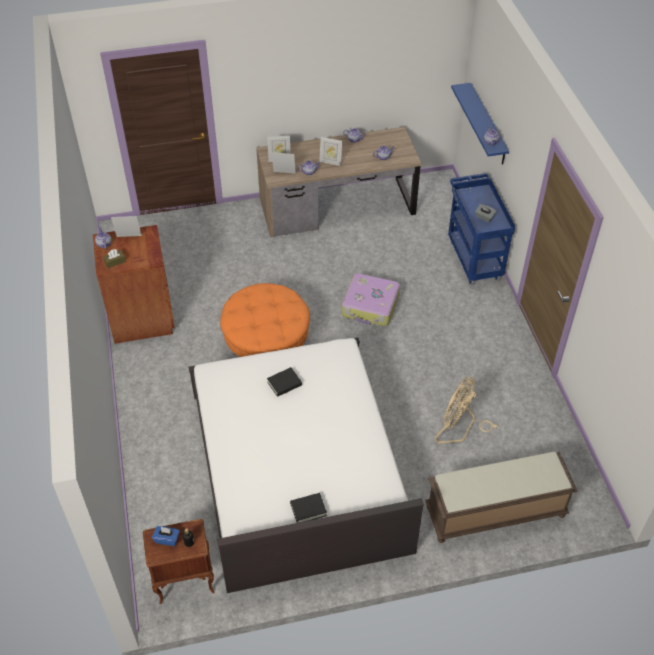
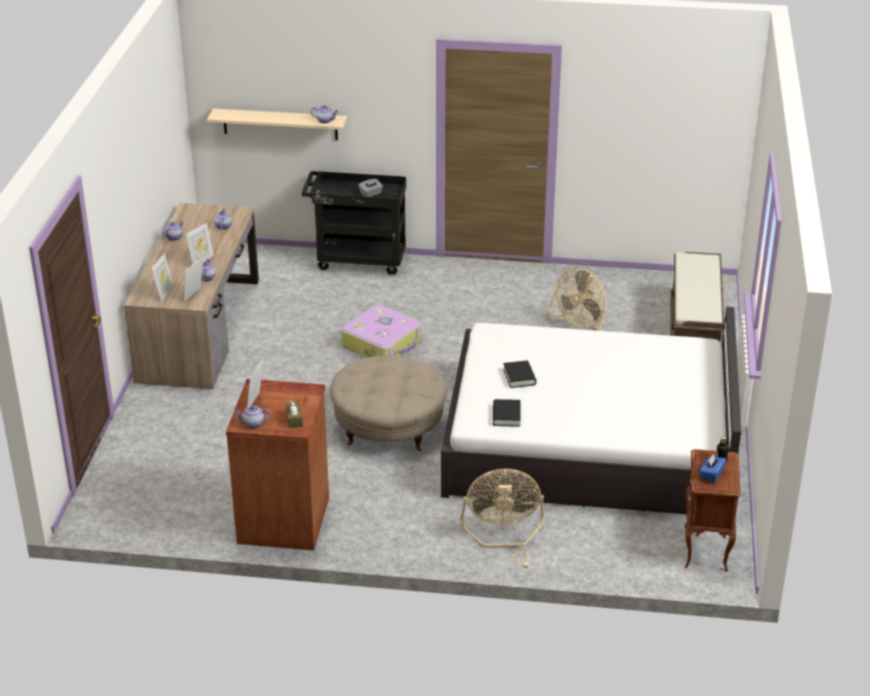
camera: 70 degrees left, 15 degrees down
(157, 446) = (506, 539): none -> beige fan
(266, 341) = (389, 427): orange ottoman -> beige ottoman
(308, 509) = (693, 394): black book -> black book (506, 416)
(473, 259) = (357, 264): blue cart -> black cart
(488, 124) = (280, 124): blue shelf -> beige shelf

